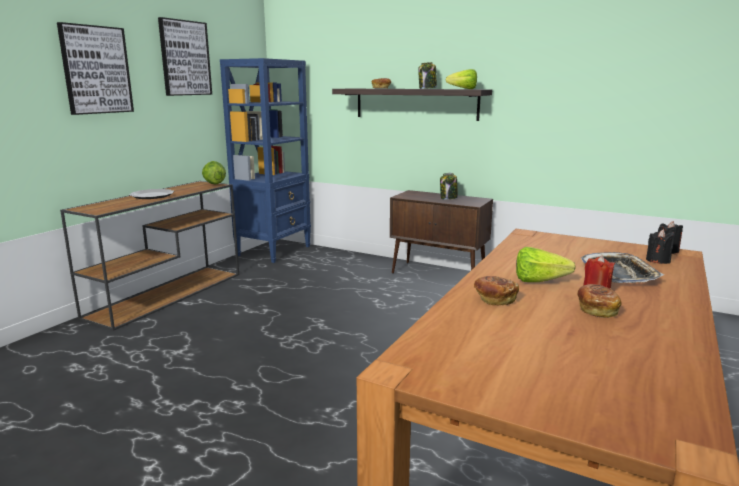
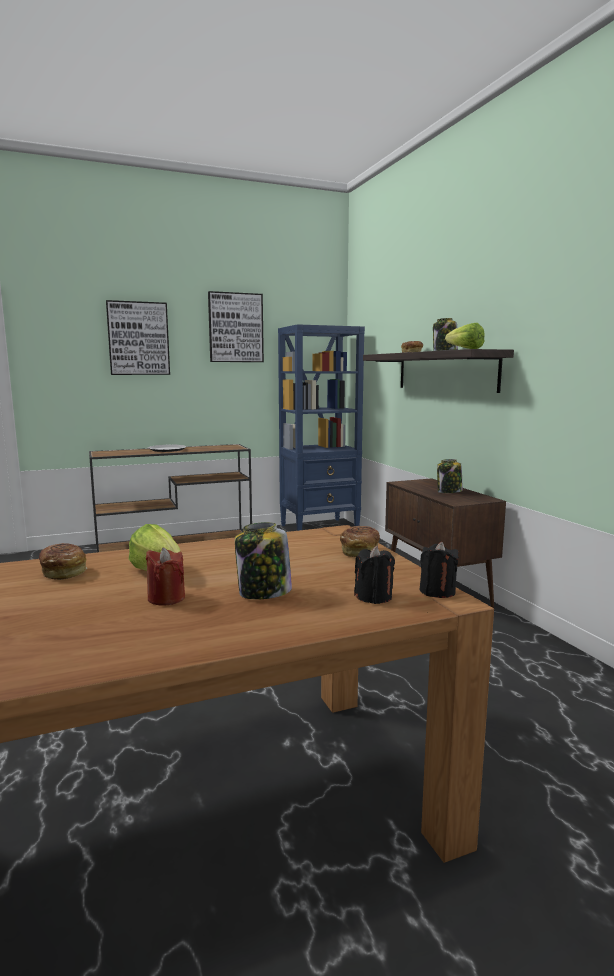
camera: 40 degrees right, 5 degrees down
(214, 184) = (238, 447): lettuce -> none
(597, 310) = (94, 612): bread -> bread (360, 552)
(619, 274) = (264, 593): tray -> jar

